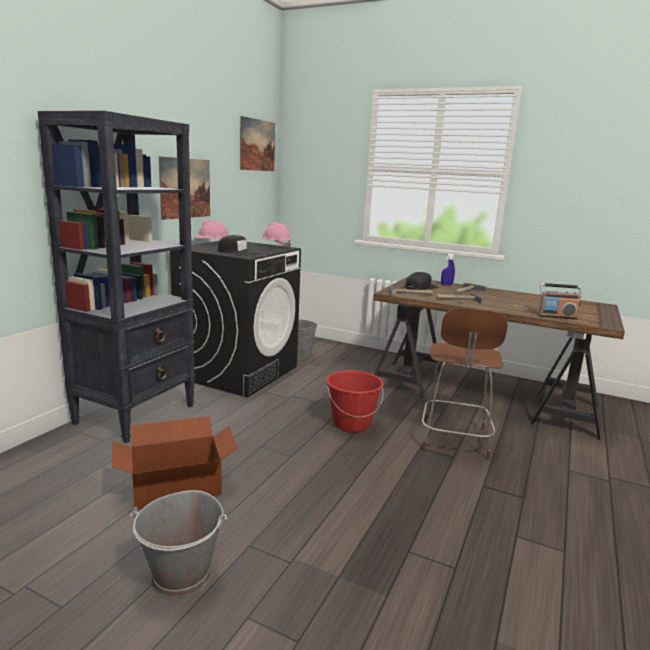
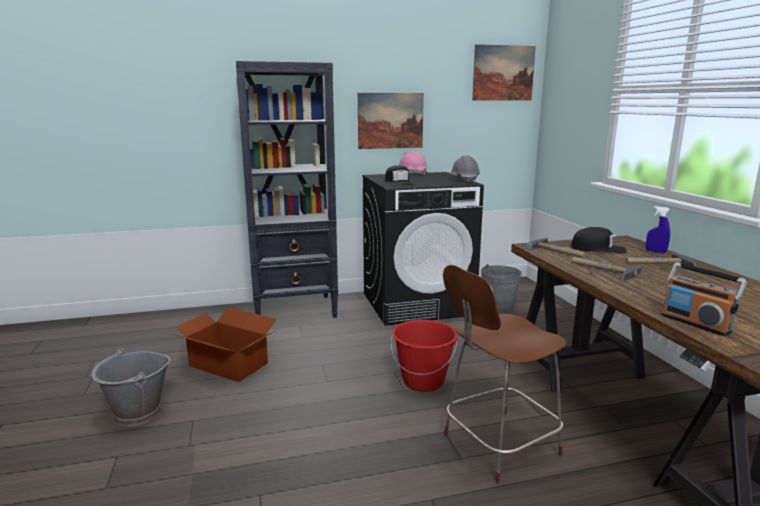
camera: 50 degrees right, 0 degrees up
(275, 246) = (464, 180): pink hard hat -> grey hard hat

